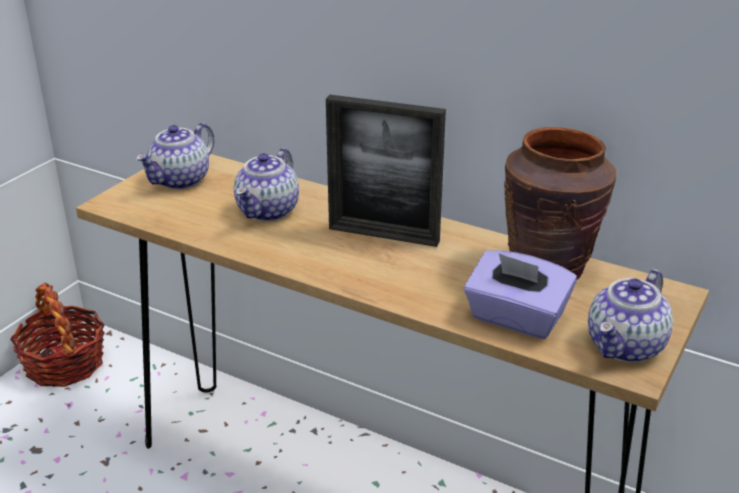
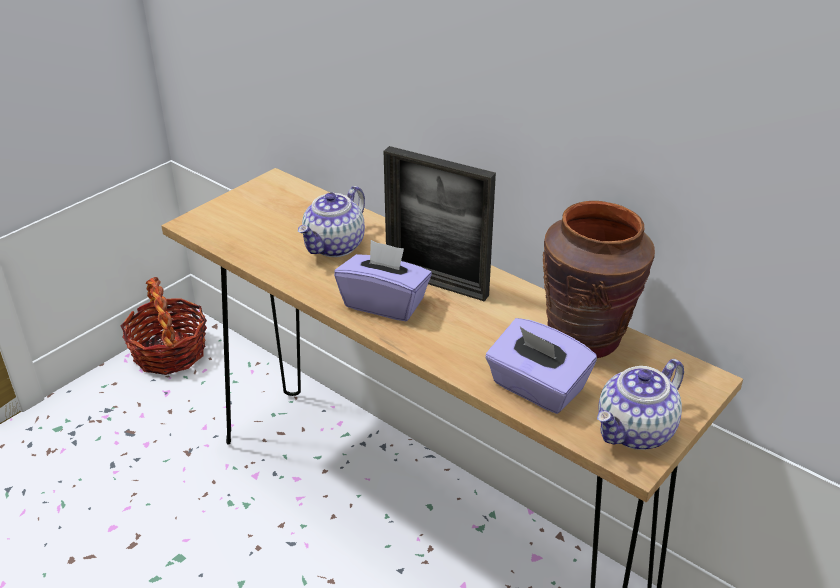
camera: 10 degrees right, 5 degrees up
(180, 181) = (263, 205): teapot -> none
(336, 258) = (384, 303): none -> purple tissue box

